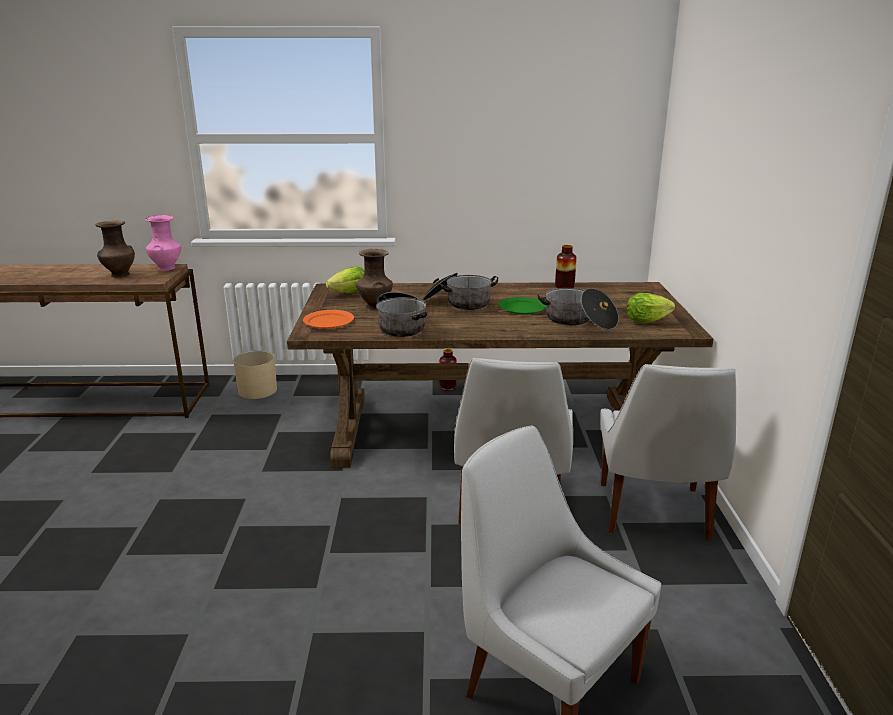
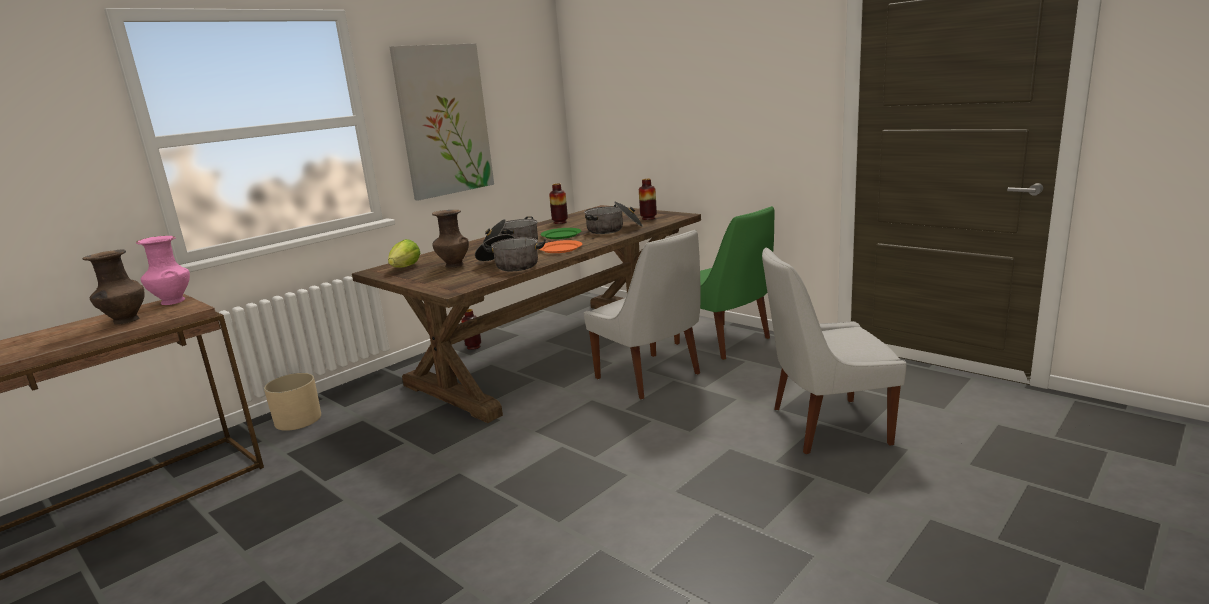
camera: 45 degrees left, 5 degrees down
(328, 321) = (444, 282): orange plate -> orange plate (560, 249)
(477, 149) = (444, 120): none -> picture
(646, 321) = (648, 218): lettuce -> vase
(654, 513) = (725, 342): white chair -> green chair

